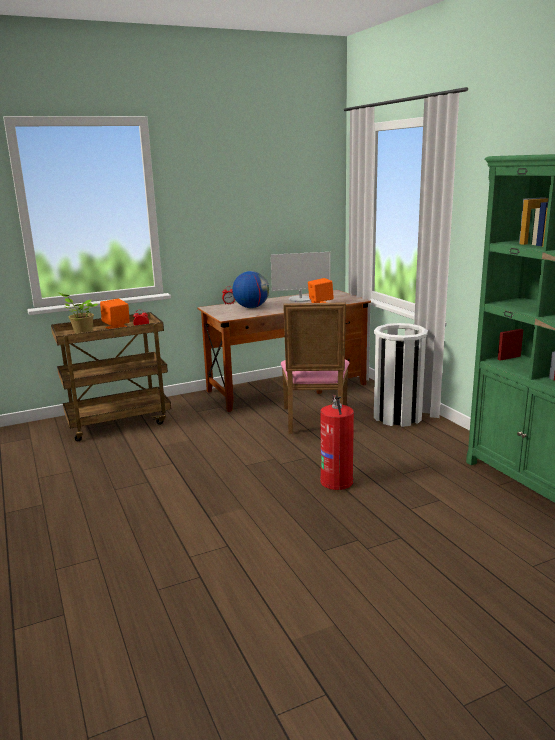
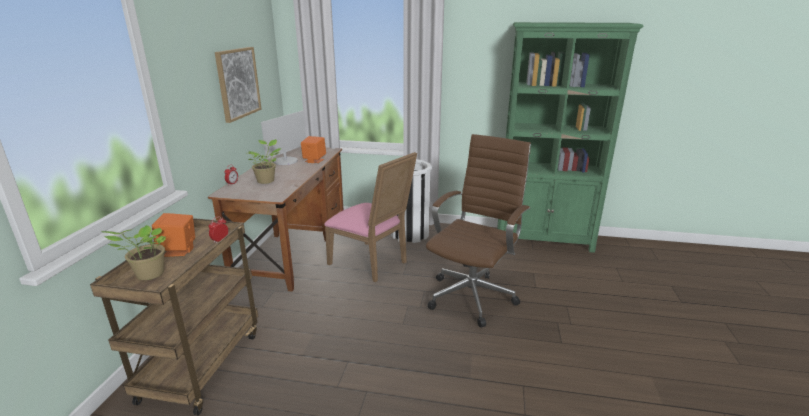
camera: 55 degrees left, 5 degrees up
(251, 307) = (266, 180): globe -> potted plant
(267, 217) = (238, 83): none -> picture
(336, 481) = (473, 295): fire extinguisher -> brown office chair

